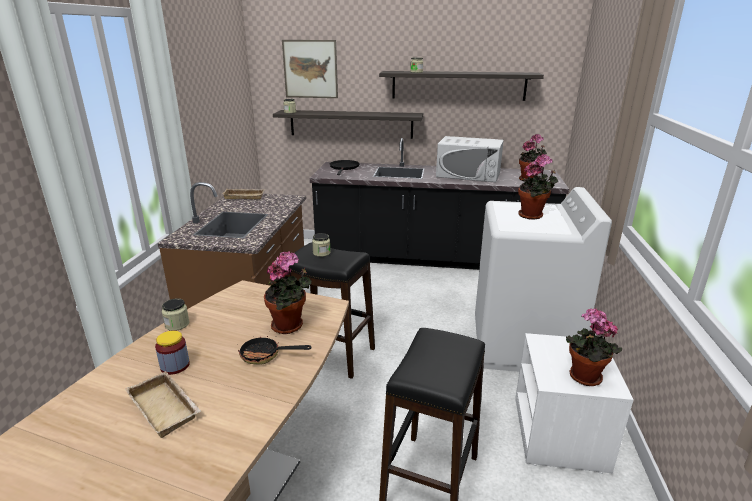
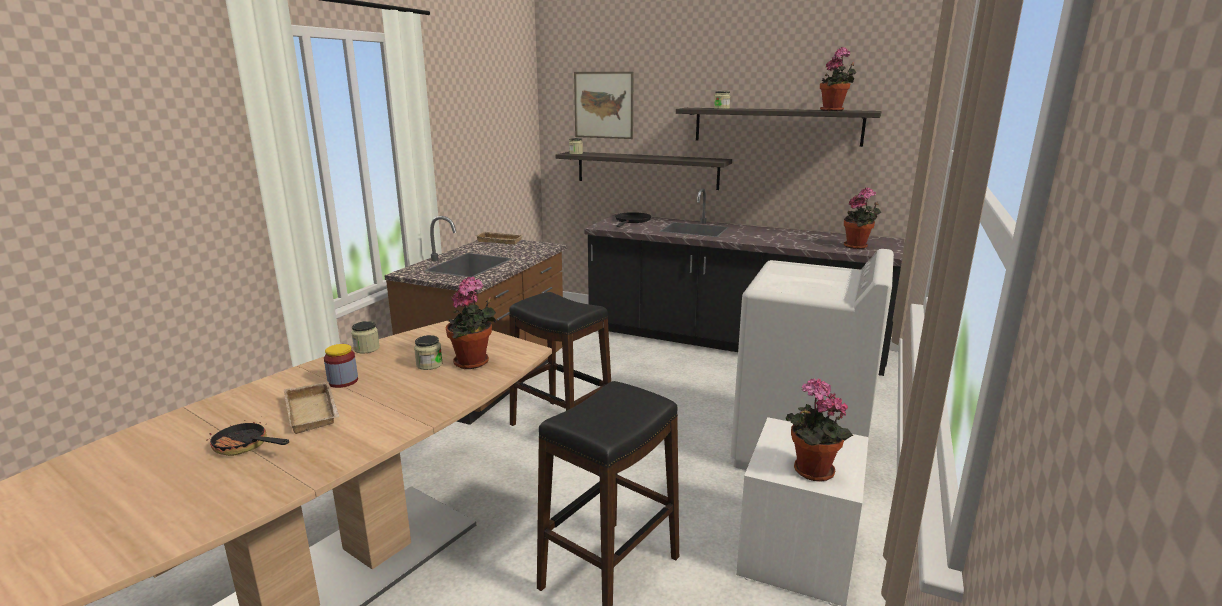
camera: 15 degrees right, 5 degrees down
(266, 356) = (433, 384): frying pan -> frying pan (246, 447)
(321, 253) = (553, 302): jar -> jar (429, 364)
(468, 174) = (780, 236): white microwave -> none
(533, 216) = (810, 278): potted plant -> potted plant (833, 110)

